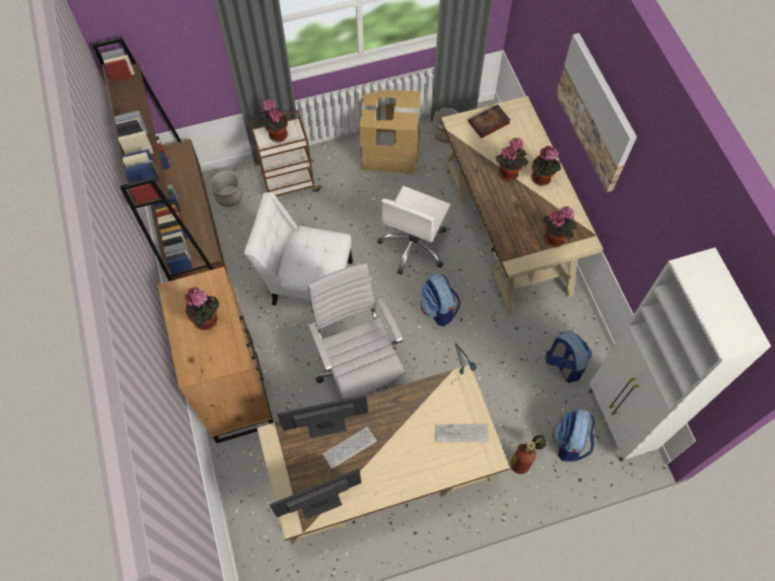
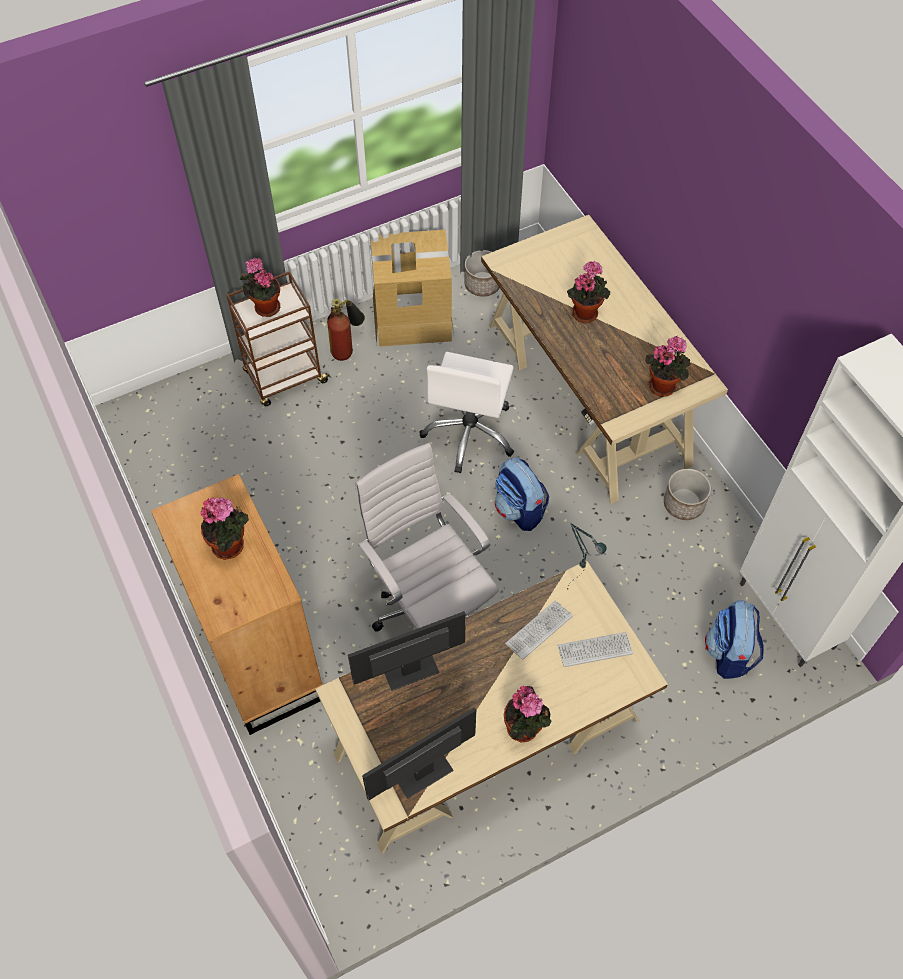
camera: 10 degrees left, 5 degrees down
(192, 239) = (164, 469): brown bookcase -> none
(229, 196) = (205, 405): planter -> planter (684, 504)
(307, 281) = (334, 500): white chair -> none
(349, 447) = (448, 693): keyboard -> keyboard (538, 630)
(488, 123) = (545, 255): book -> none
(524, 459) = (674, 686): fire extinguisher -> fire extinguisher (347, 347)
(542, 179) = (630, 314): potted plant -> potted plant (525, 729)
(563, 364) = (699, 555): backpack -> none
(596, 112) = (694, 208): picture -> none

